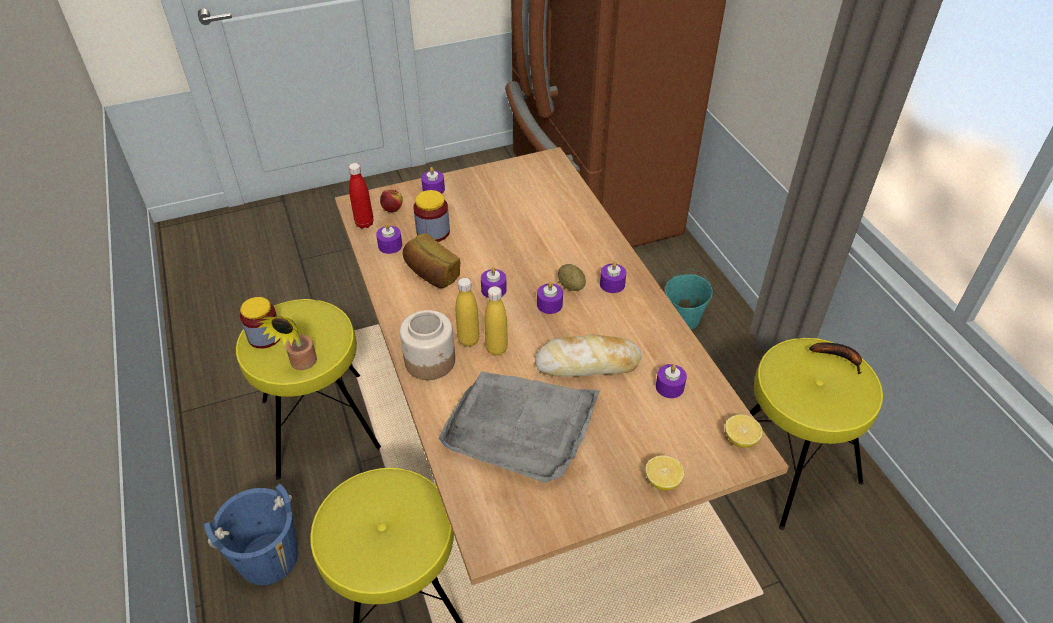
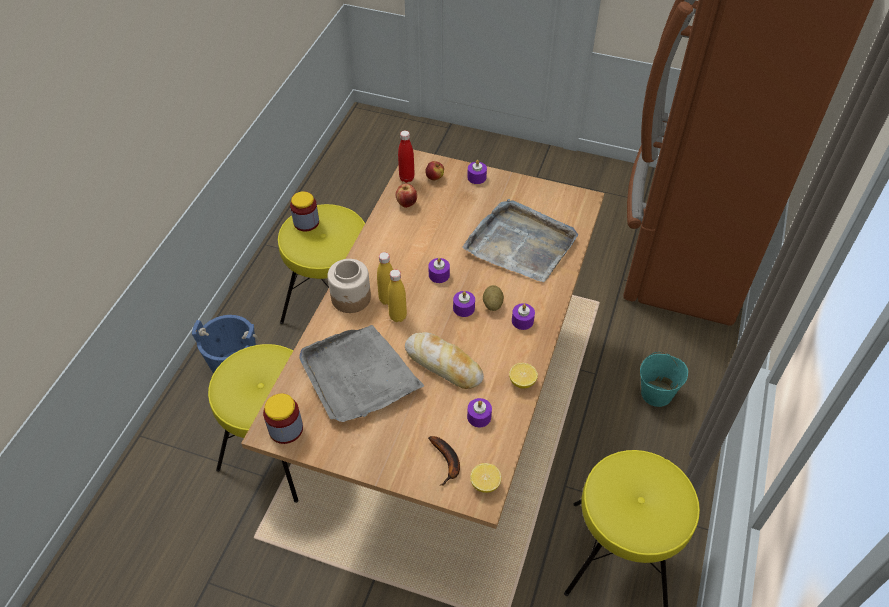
camera: 40 degrees right, 5 degrees up
(301, 364) = (309, 254): potted plant -> none
(390, 245) = (406, 203): purple candle -> apple
(431, 273) = (412, 239): bread -> none
(433, 232) = (443, 209): jar -> jar (286, 429)
(537, 222) = (521, 244): none -> grey tray
(662, 481) = (404, 471): lemon -> lemon (522, 381)
(839, 357) = (677, 493): banana -> banana (447, 462)

